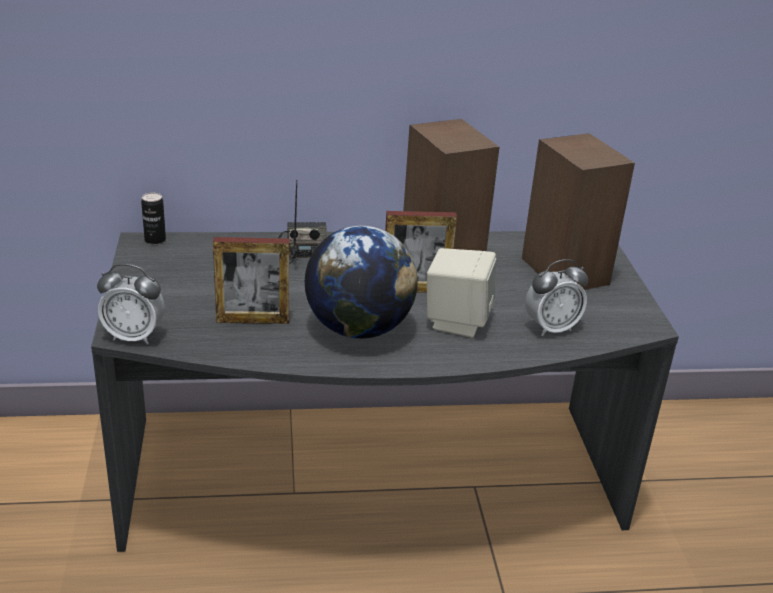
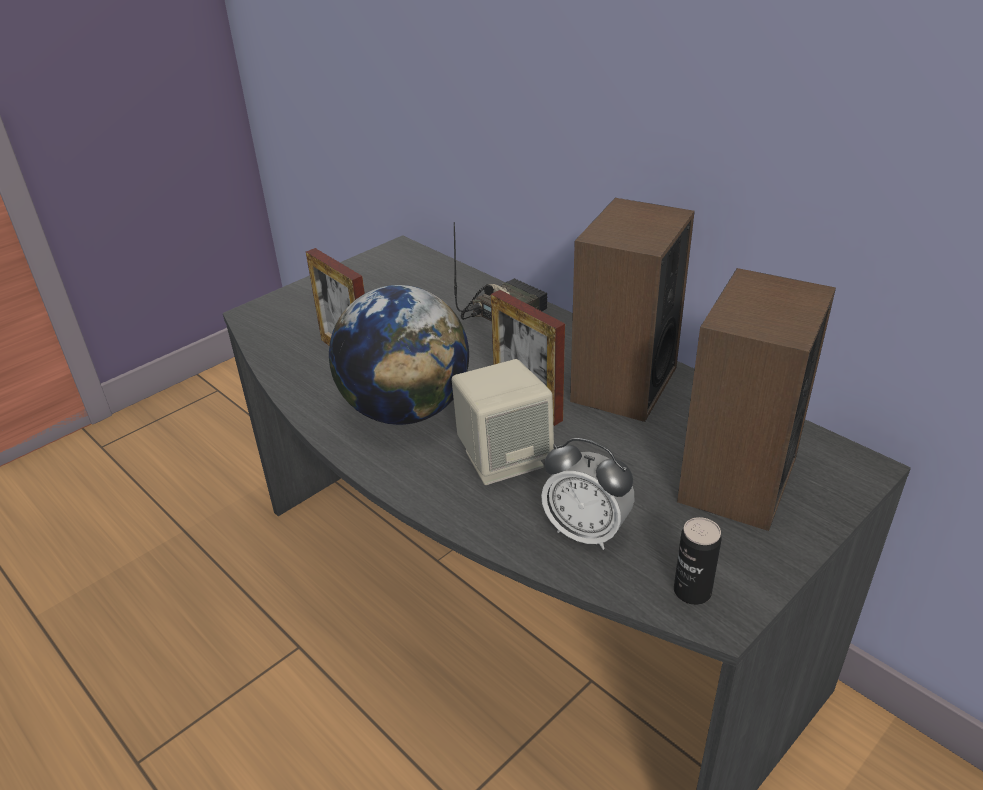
camera: 55 degrees right, 5 degrees up
(134, 336) = (255, 320): alarm clock -> none
(155, 240) = (411, 251): can -> can (692, 591)

